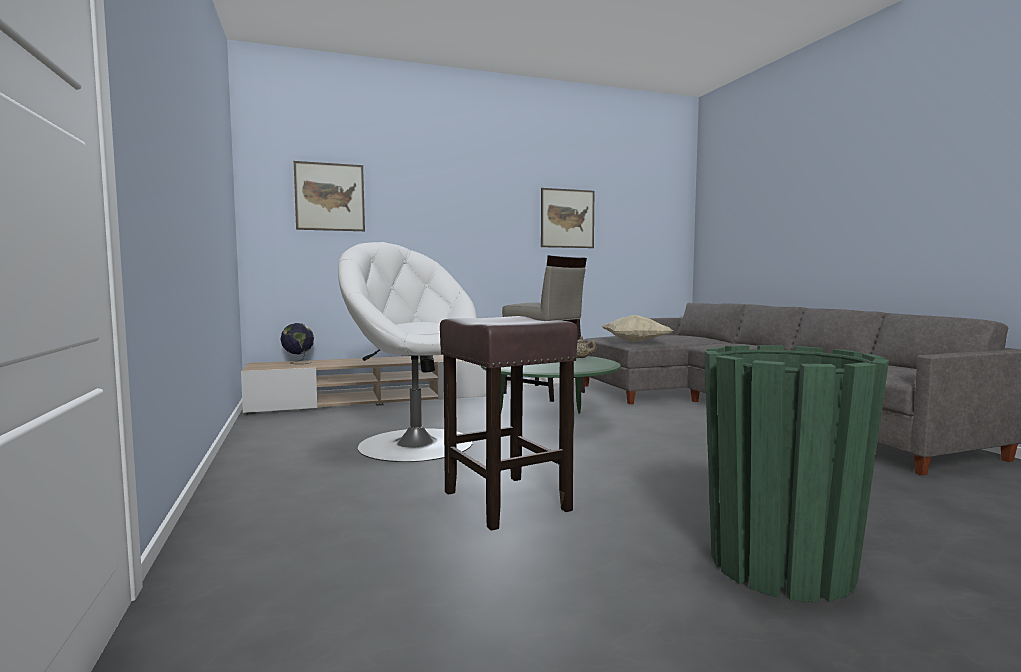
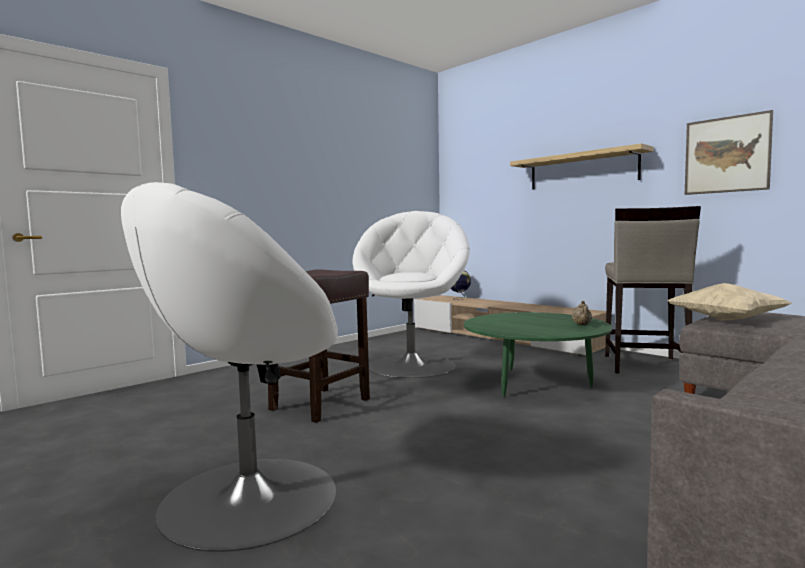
camera: 65 degrees right, 0 degrees up
(330, 197) = (489, 171): picture -> none
(451, 214) = (582, 170): none -> shelf
(780, 565) = (246, 499): green planter -> white armchair

